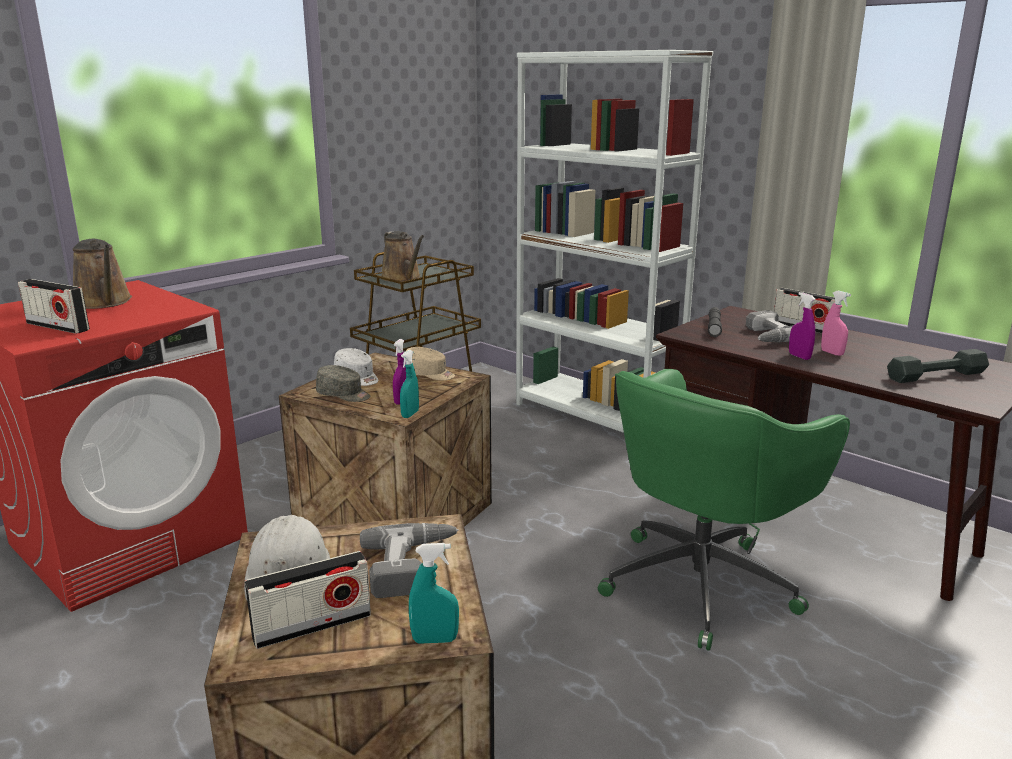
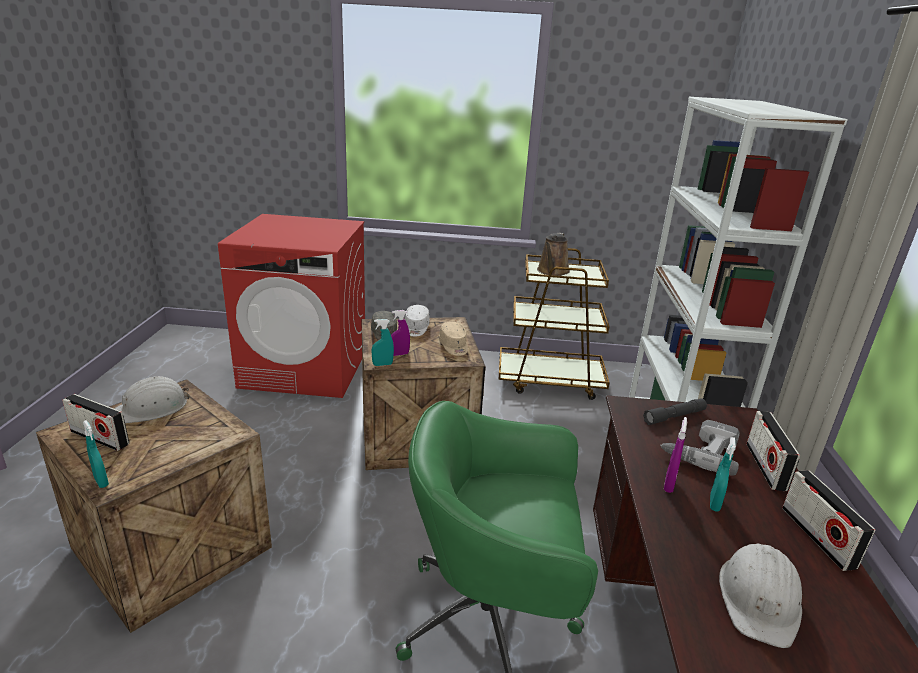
camera: 50 degrees right, 5 degrees up
(57, 327) = (265, 235): radio -> radio (817, 537)
(104, 302) = (314, 229): brown watering can -> none
(413, 566) = (181, 443): power drill -> none
(832, 353) = (714, 503): pink spray bottle -> turquoise spray bottle
(935, 375) = (759, 599): grey dumbbell -> white hard hat

